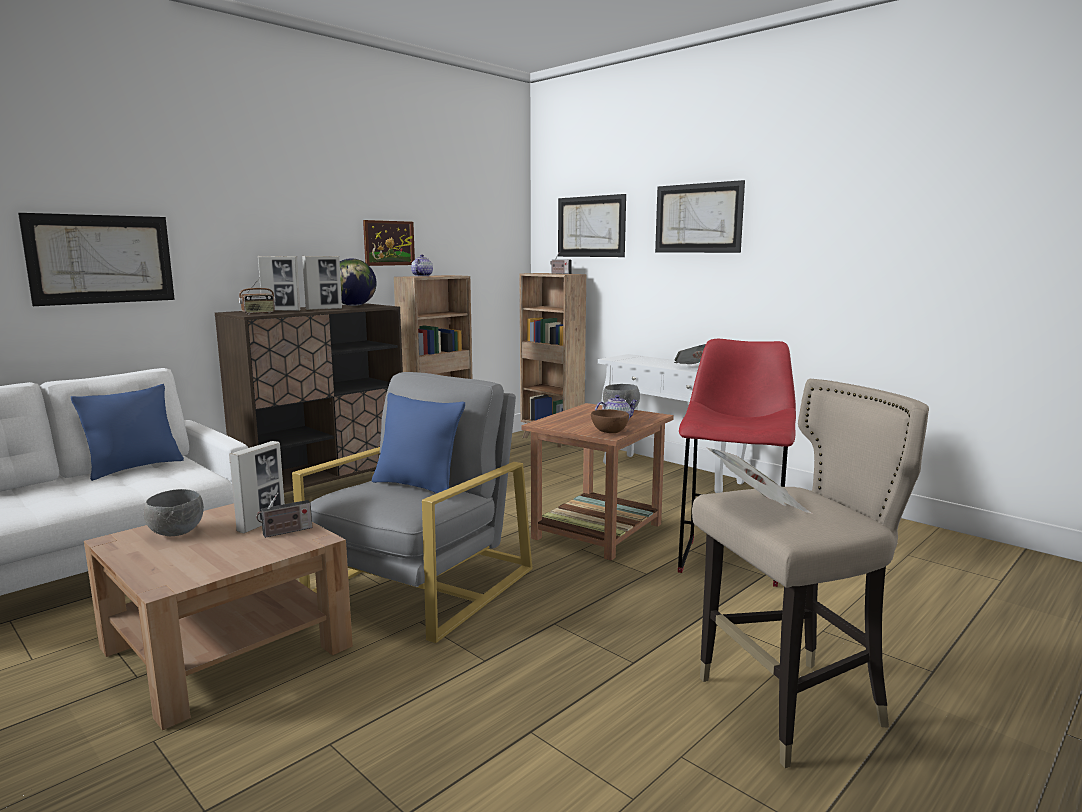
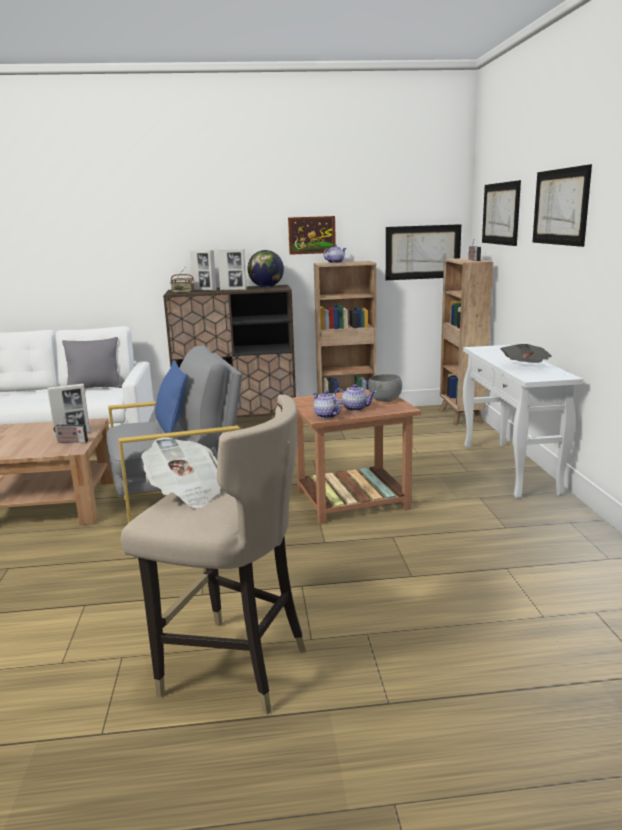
camera: 40 degrees right, 5 degrees up
(101, 259) = (99, 254): picture -> picture (423, 252)
(135, 468) = (95, 388): blue pillow -> grey pillow
(178, 533) = (35, 430): grey bowl -> none
(609, 432) = (326, 416): brown bowl -> teapot
(731, 559) = (409, 555): red stool -> none

